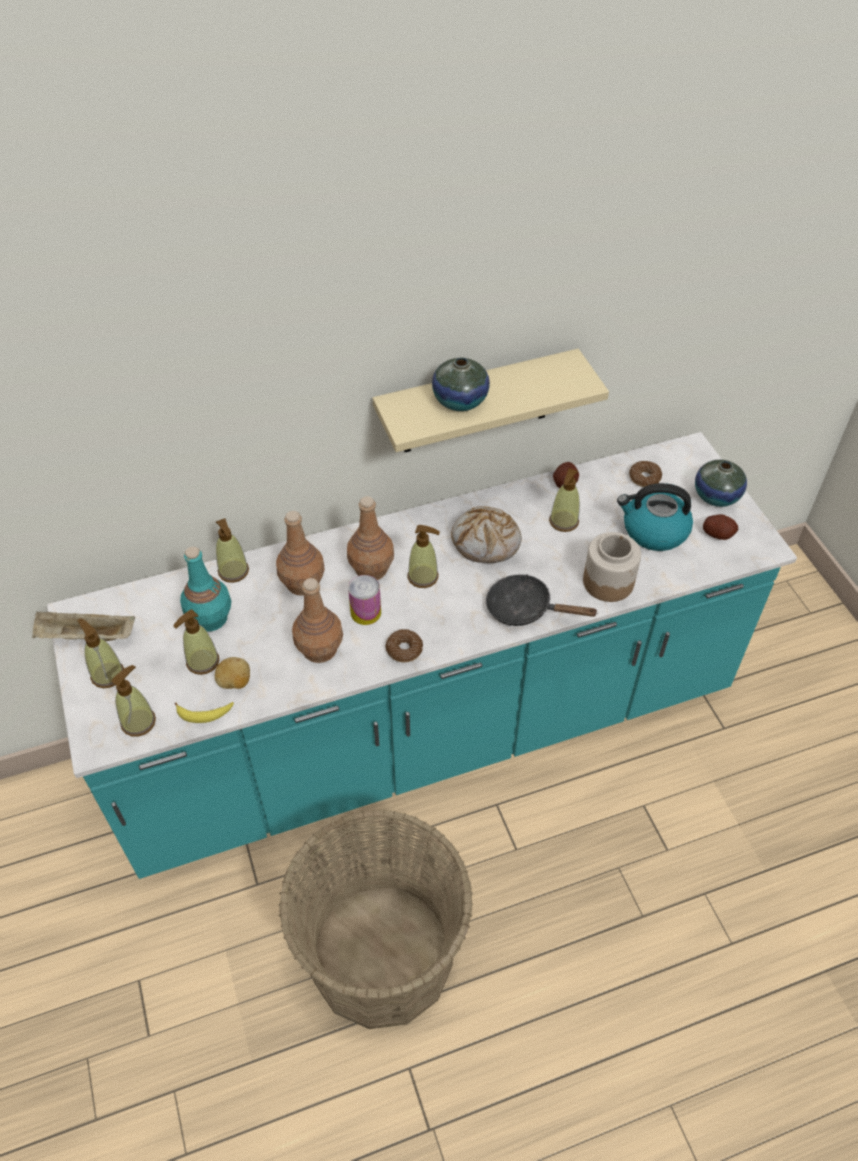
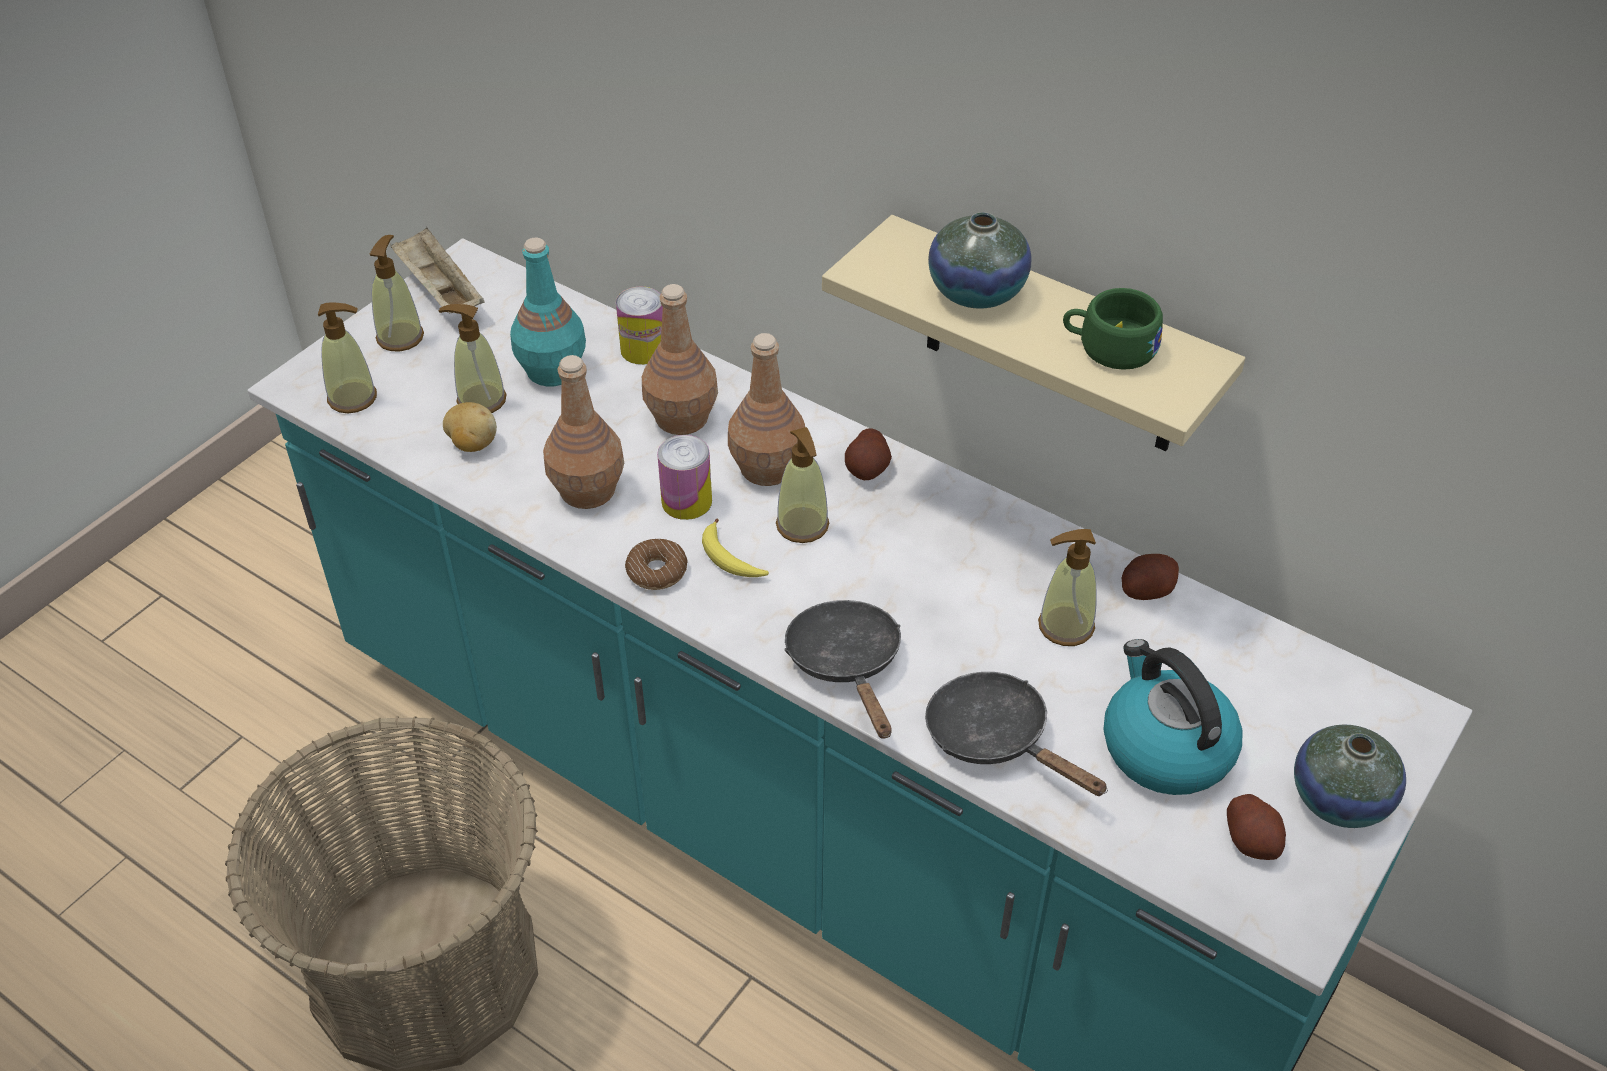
camera: 55 degrees right, 5 degrees down
(204, 714) = (405, 444): banana -> banana (730, 559)
(233, 571) = (643, 349): soap dispenser -> can
(407, 532) = (867, 469): none -> potato
(486, 541) = (934, 558): bread -> none
(537, 382) = (1108, 347): none -> green cup
(608, 581) = (996, 739): jar -> black frying pan
(644, 478) = (1271, 682): donut -> none

